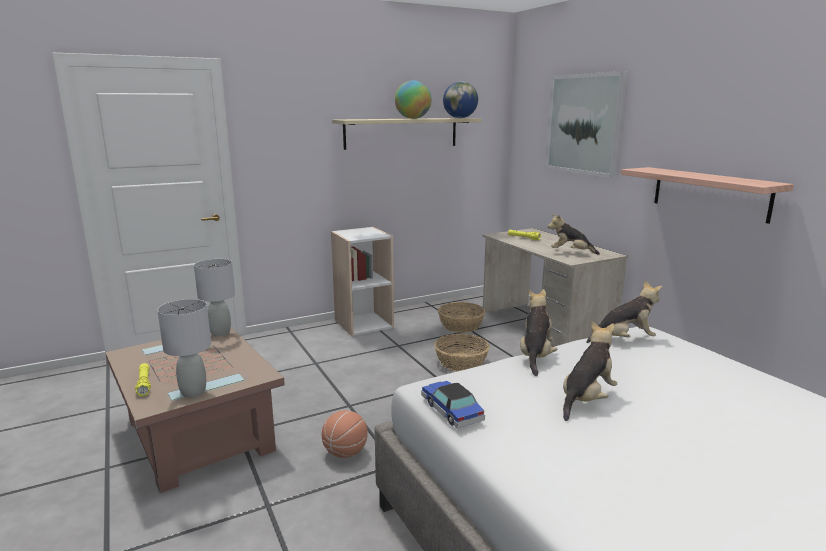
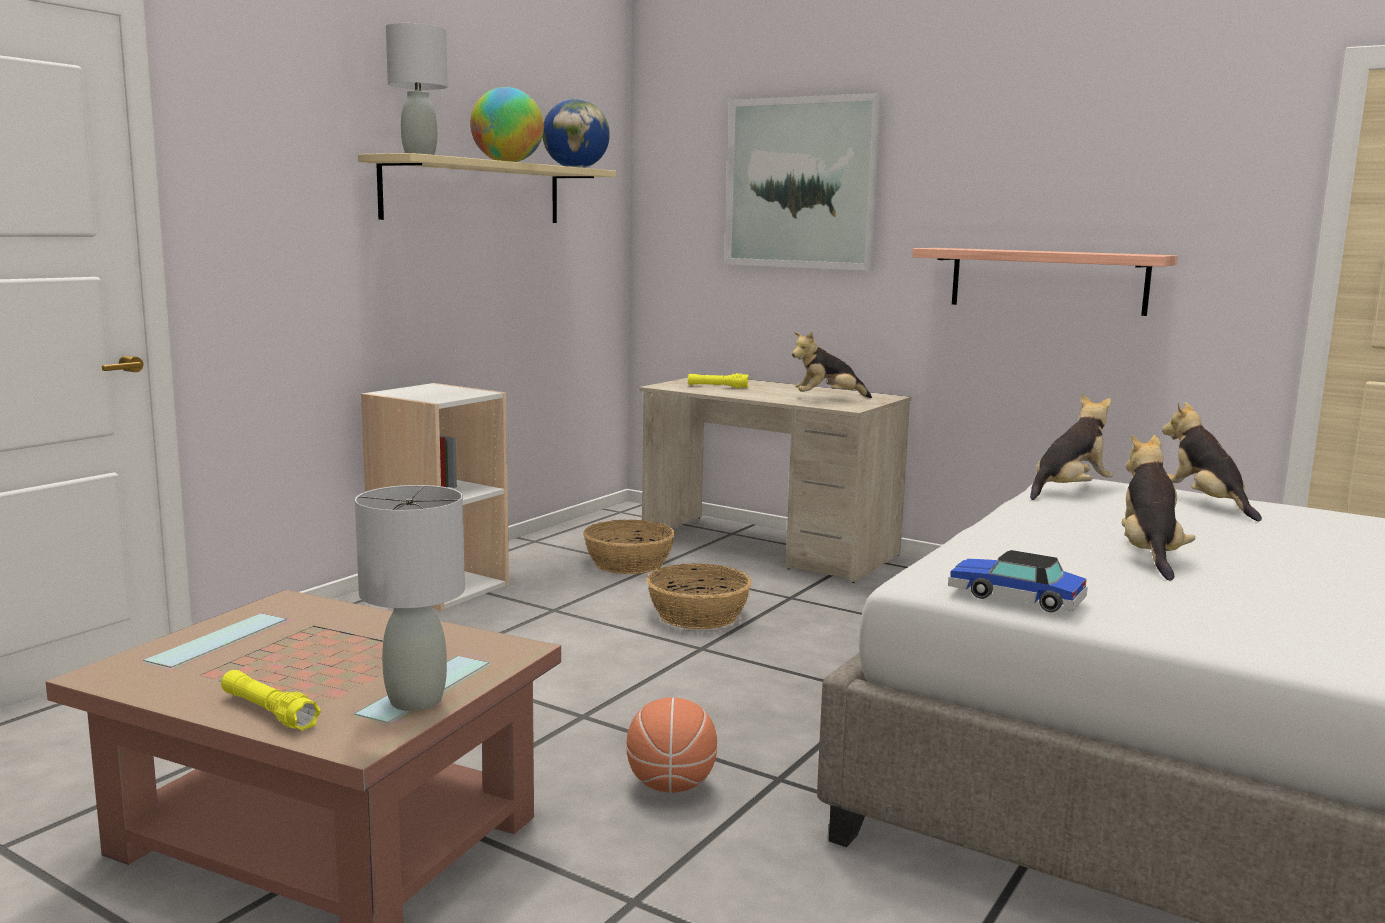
camera: 30 degrees left, 5 degrees down
(220, 333) = (295, 604): grey table lamp -> grey table lamp (419, 154)
(535, 356) = (999, 523): plush toy -> plush toy (1206, 504)

